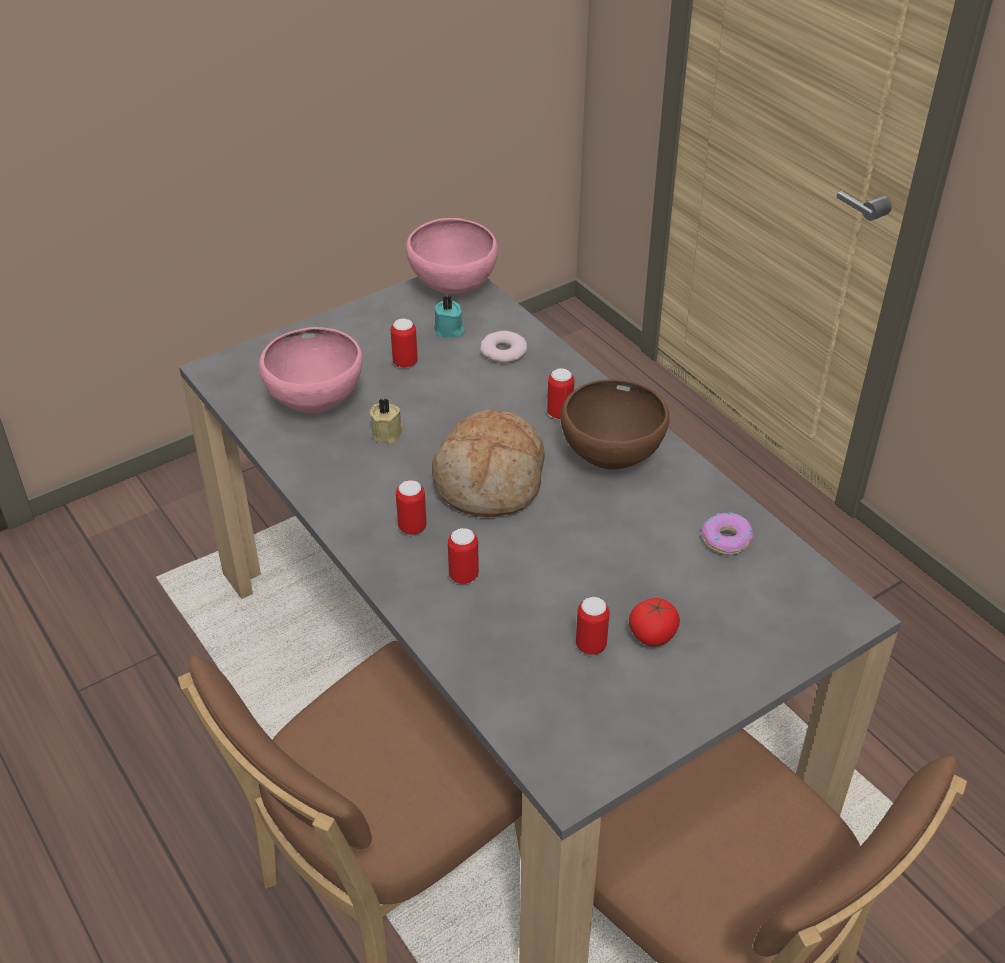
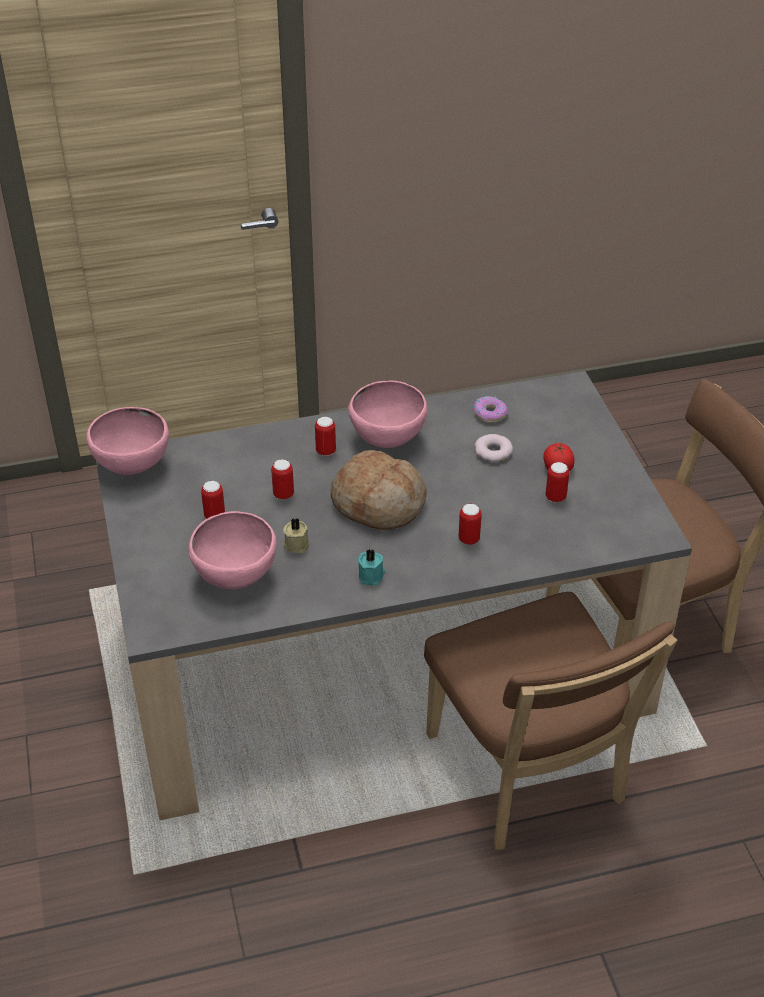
camera: 70 degrees left, 0 degrees up
(412, 527) = (408, 553): can -> can (283, 494)
(449, 330) = (189, 482): turquoise candle -> turquoise candle (372, 576)
(503, 352) = (235, 460): donut -> donut (493, 452)
(611, 459) = (388, 440): brown bowl -> pink bowl

